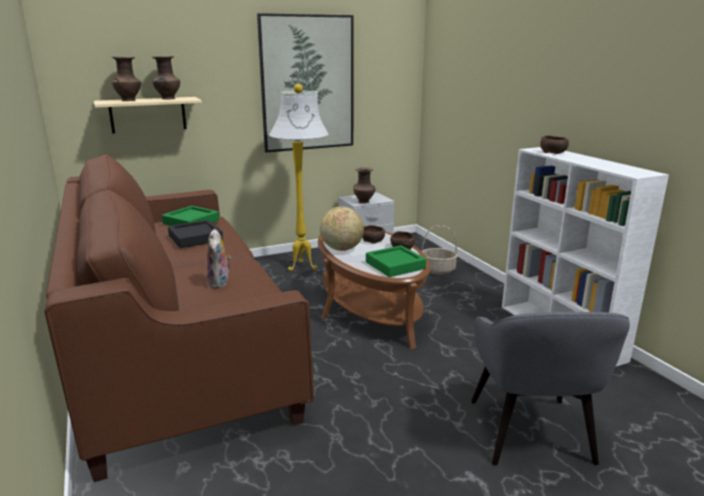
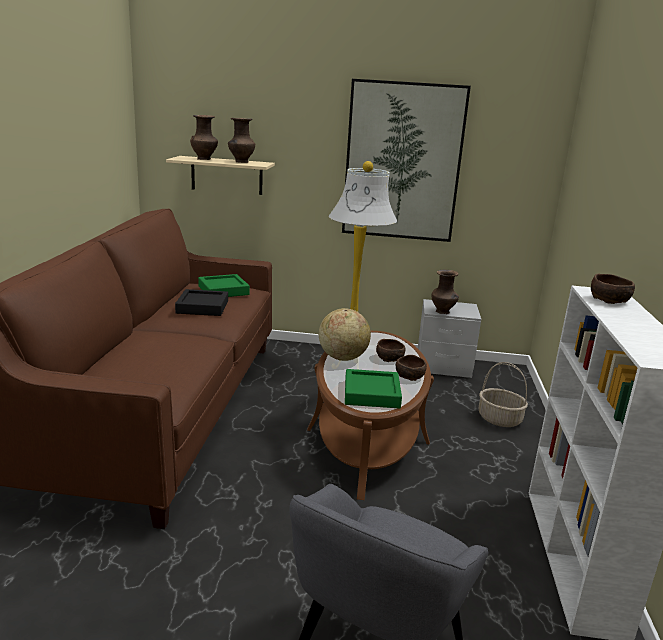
camera: 30 degrees right, 0 degrees up
(220, 283) = (154, 357): plush toy -> none

